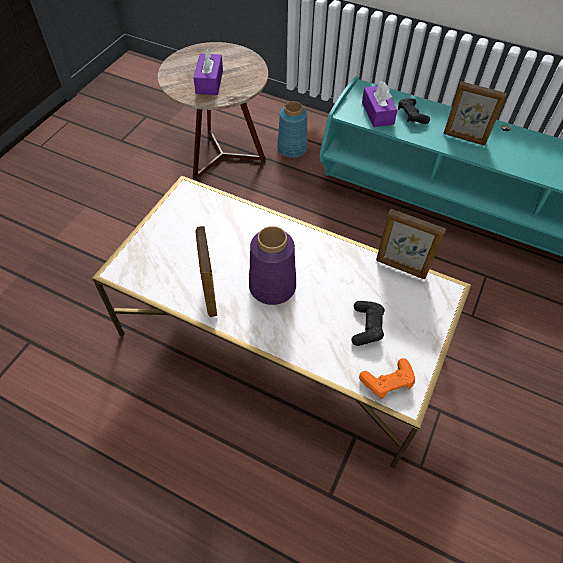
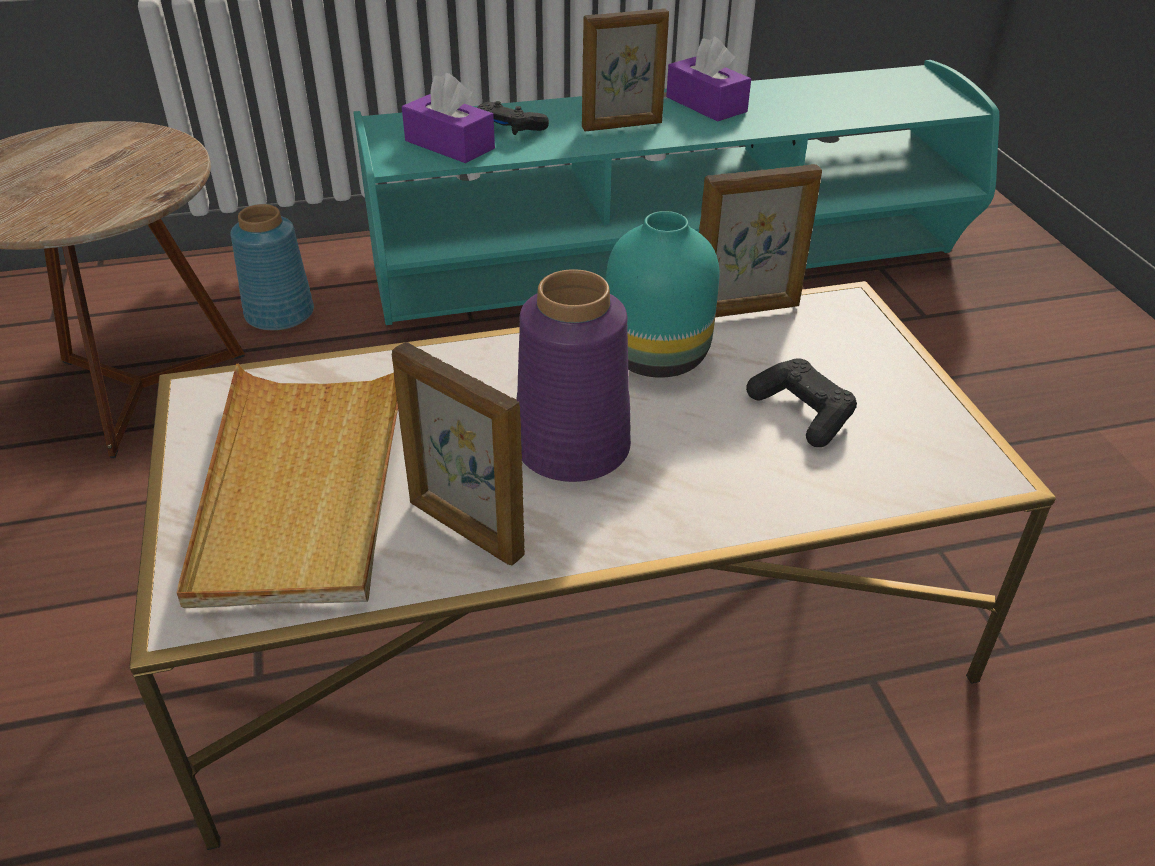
camera: 40 degrees left, 15 degrees down
(182, 246) = (303, 485): none -> beige tray
(209, 82) = (79, 190): purple tissue box -> purple tissue box (706, 104)
(341, 267) = (654, 358): none -> turquoise vase
(387, 382) = (932, 466): orange game controller -> none

